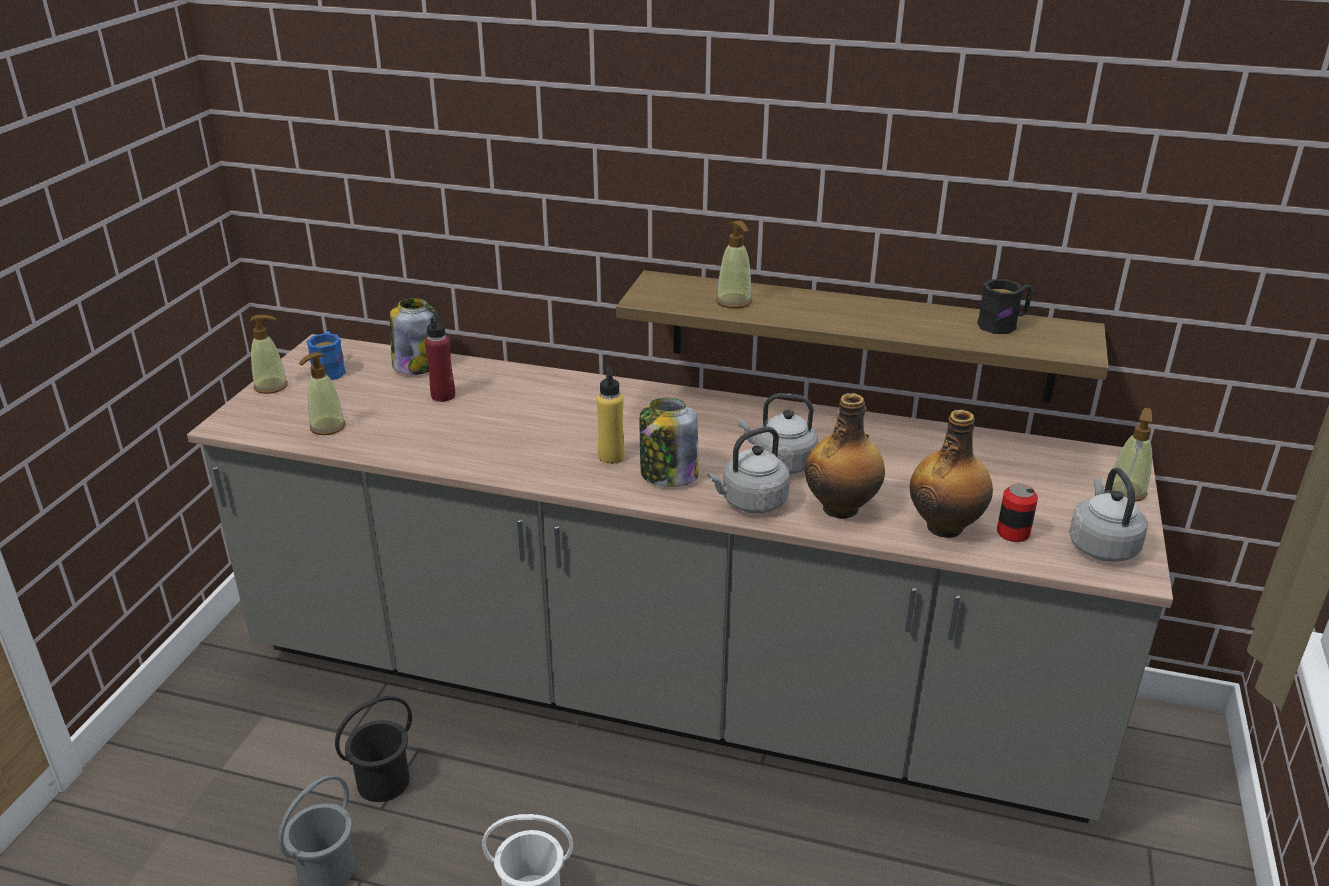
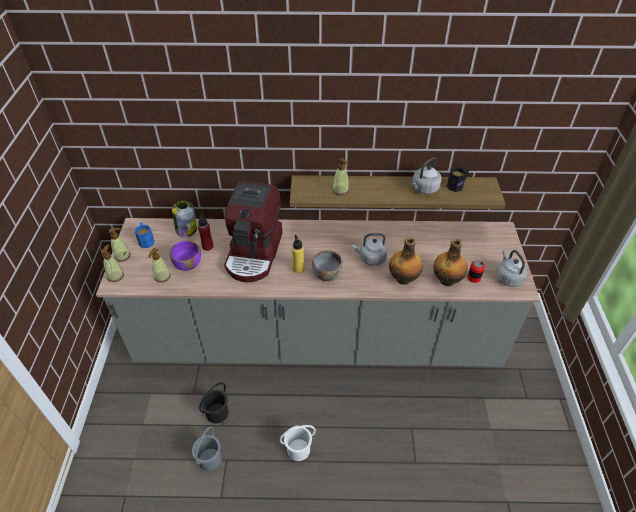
camera: 15 degrees left, 15 degrees up
(389, 416) = (188, 264): none -> purple bowl
(533, 419) = (255, 253): none -> coffee machine
(667, 475) = (326, 274): jar -> grey bowl
(751, 502) = (366, 283): grey kettle -> grey kettle (424, 189)
(1126, 491) = (509, 246): soap dispenser -> soap dispenser (115, 276)

